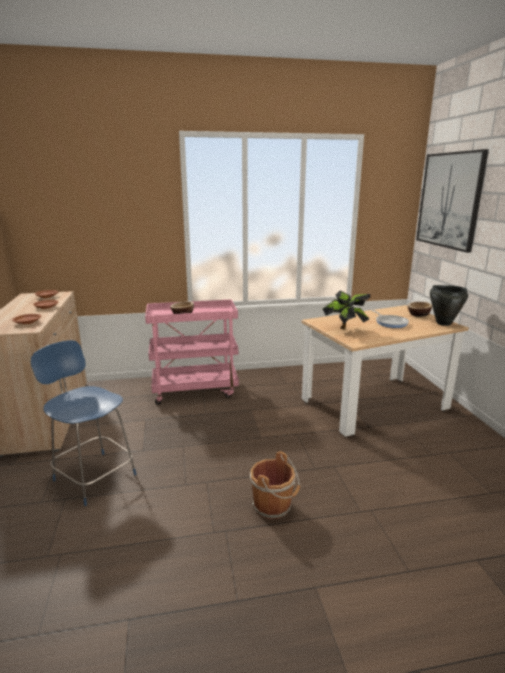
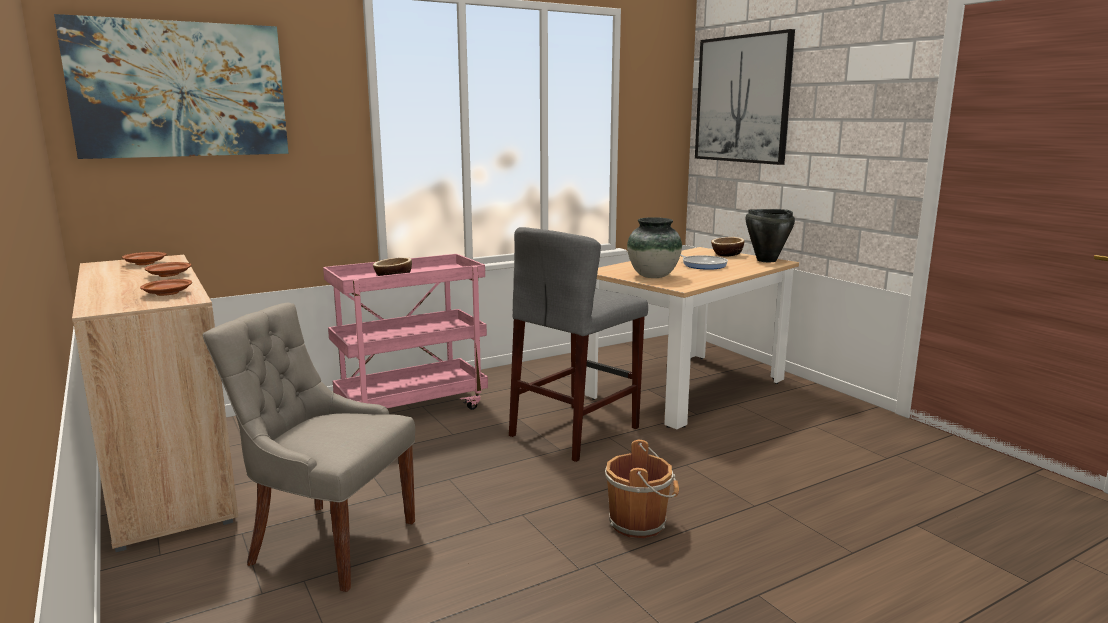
camera: 20 degrees left, 5 degrees down
(71, 198) = (180, 90): none -> picture
(93, 476) = (329, 542): blue stool -> grey chair
(278, 425) = (575, 431): none -> grey stool
(345, 330) = (653, 276): potted plant -> vase

